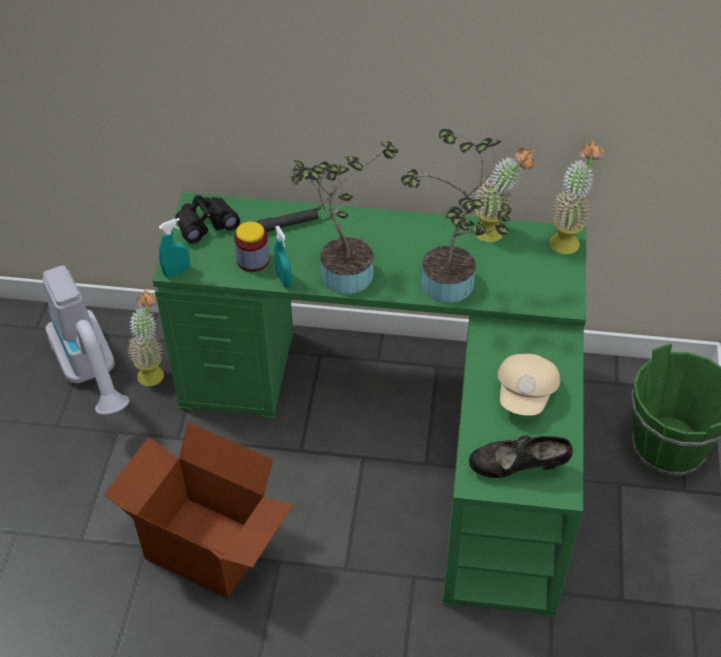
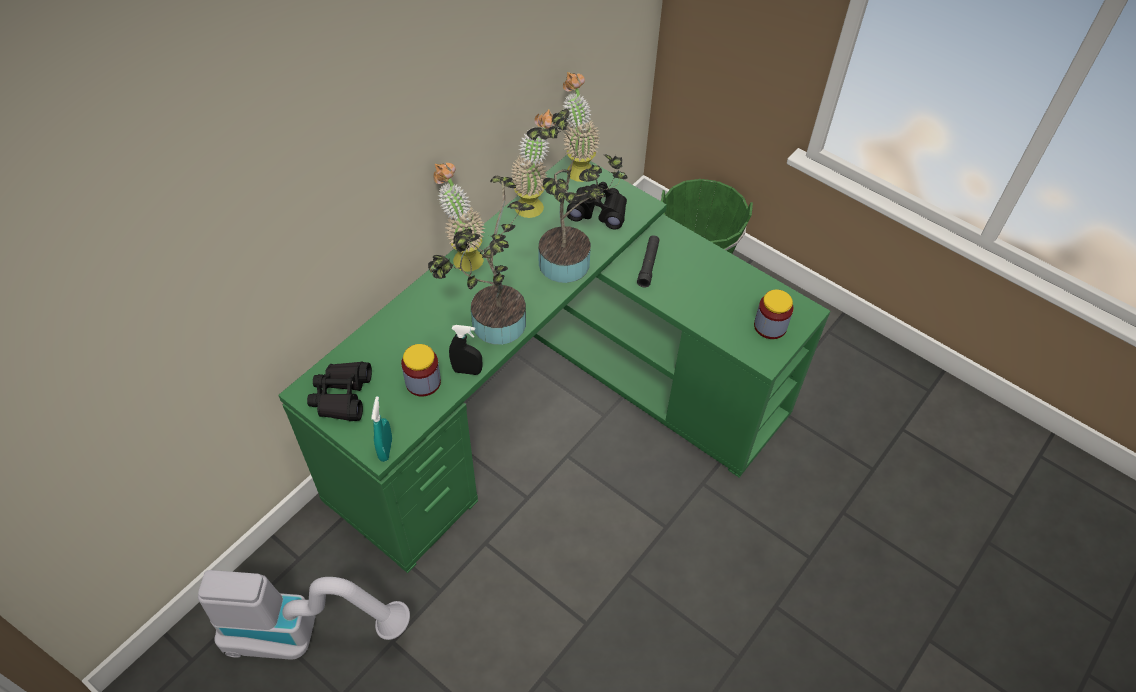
camera: 60 degrees left, 5 degrees up
(153, 370) = (342, 573): potted plant -> potted plant (462, 255)
(209, 545) = (576, 622): cardboard box -> none
(284, 279) = (467, 370): turquoise spray bottle -> black spray bottle
(289, 224) = (401, 333): black flashlight -> black flashlight (648, 264)
(517, 468) = (770, 326): black shoe -> jar
(526, 394) = (703, 281): beige cap -> none
(529, 277) = (598, 211): none -> black binoculars

